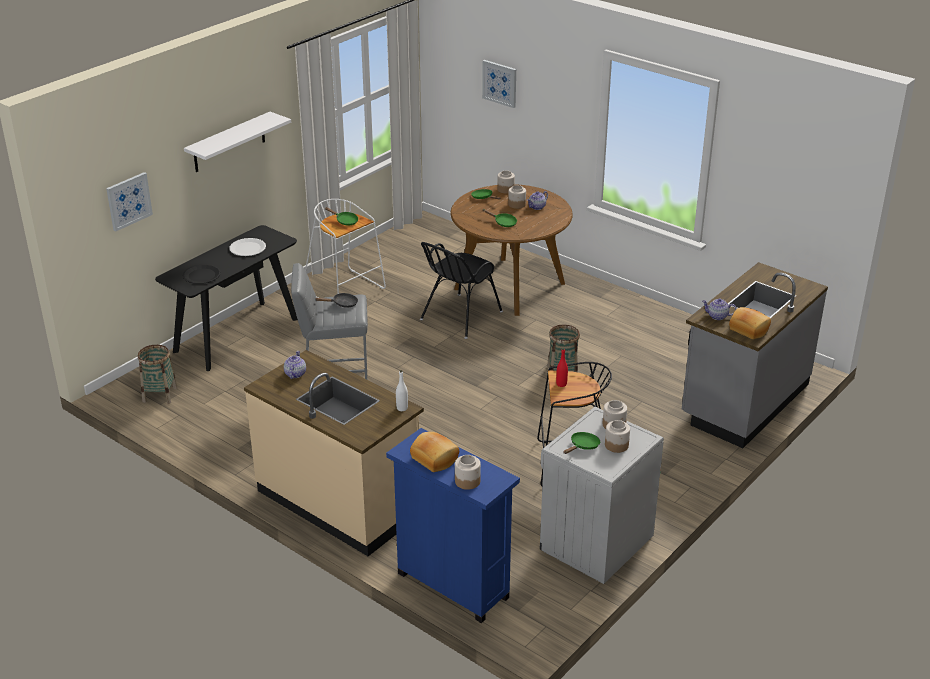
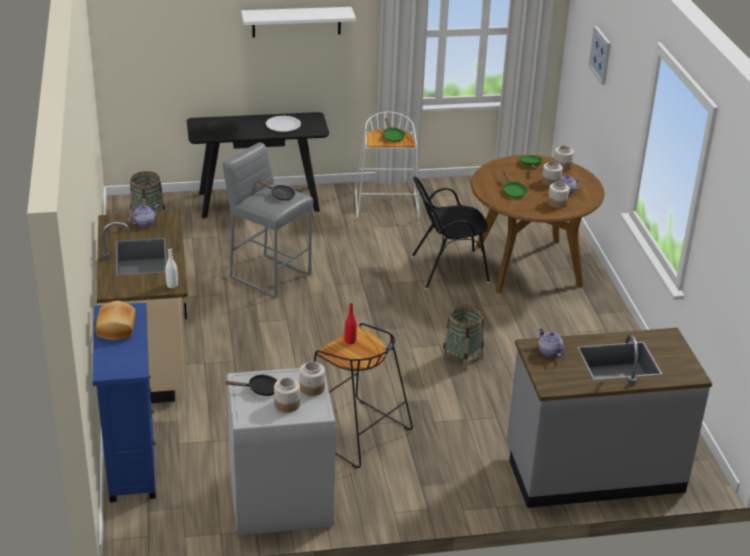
camera: 40 degrees right, 0 degrees up
(128, 201) = (172, 39): picture -> none
(467, 481) = (110, 357): jar -> jar (557, 203)
(583, 446) = (260, 389): green frying pan -> black frying pan
(749, 329) = (560, 378): bread -> none

